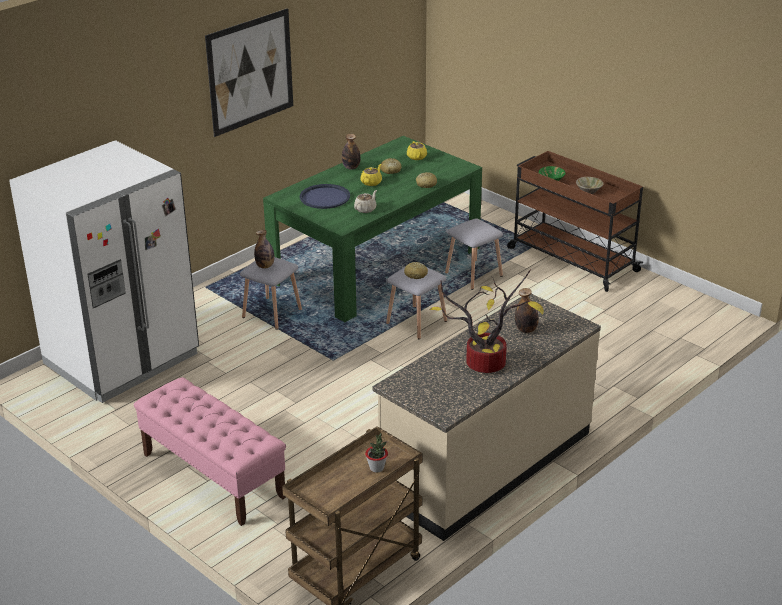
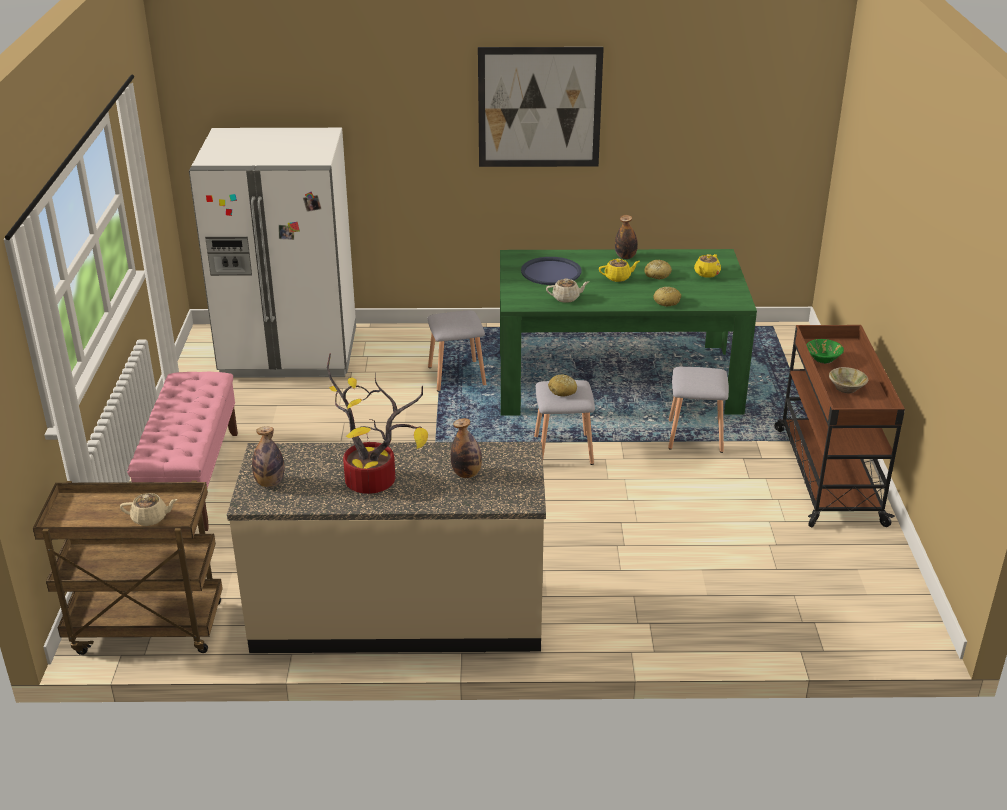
camera: 45 degrees right, 0 degrees up
(265, 266) = (451, 319): bottle -> bottle (270, 483)
(376, 468) = (150, 518): potted plant -> beige teapot

